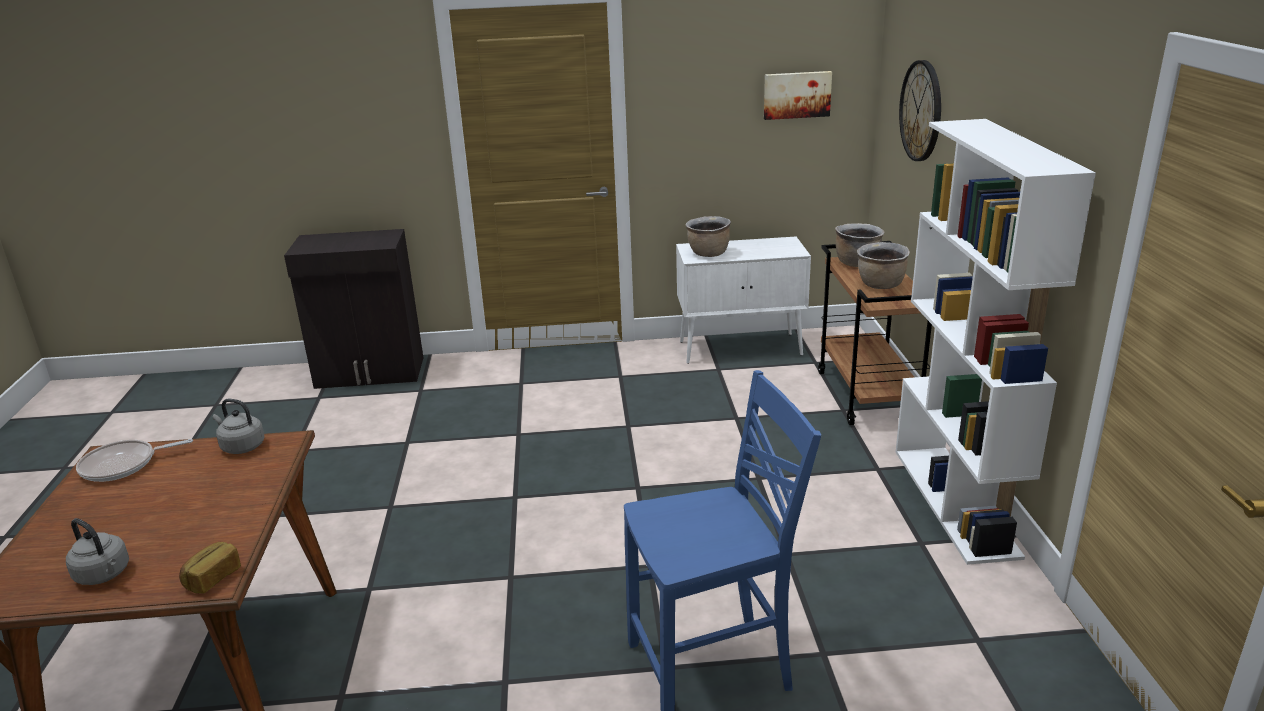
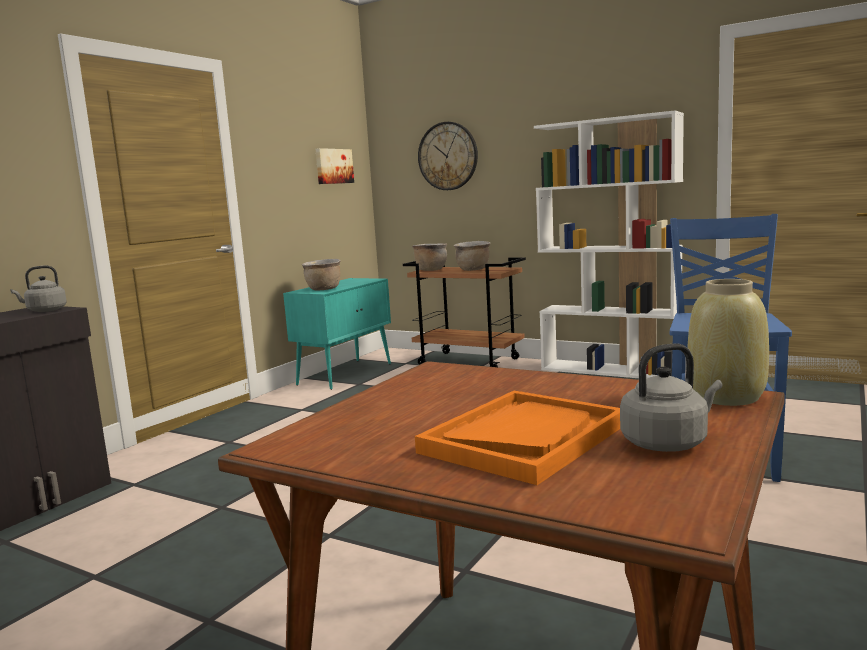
camera: 55 degrees left, 15 degrees down
(114, 524) = (523, 438): none -> orange tray
(123, 465) = (342, 434): frying pan -> none
(212, 578) = (726, 396): bread -> beige vase
(241, 446) = (412, 382): grey kettle -> grey kettle (44, 310)
(741, 348) = (346, 374): white cabinet -> turquoise cabinet

